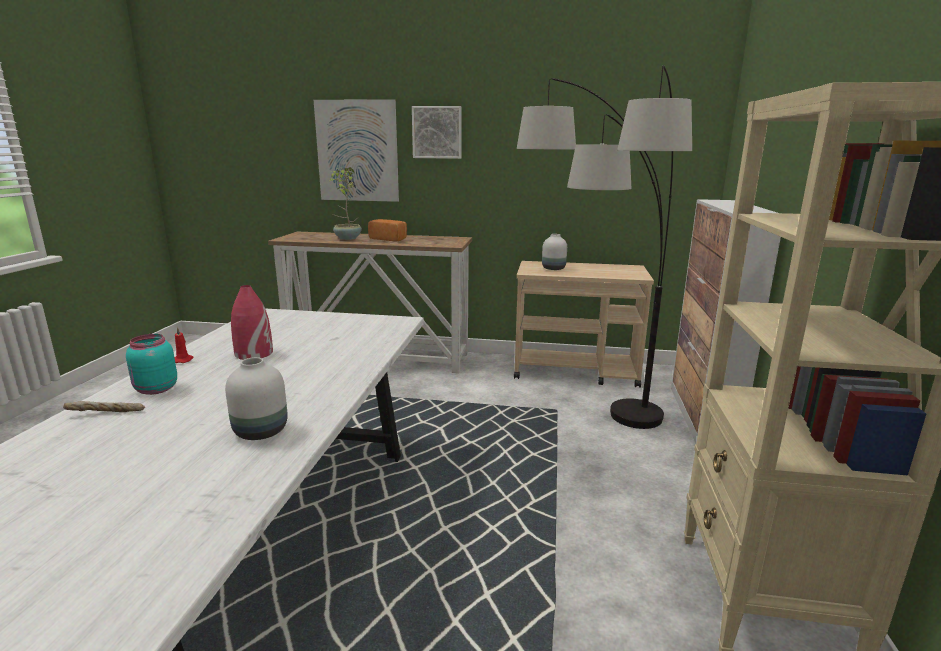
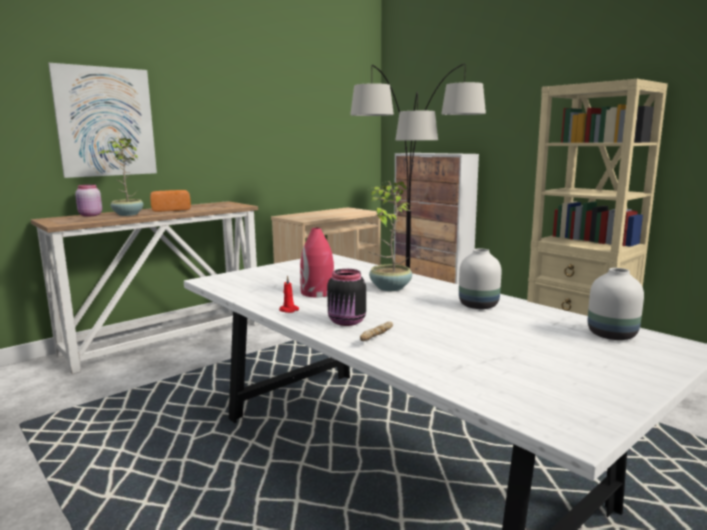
camera: 50 degrees left, 5 degrees down
(155, 389) = (347, 322): turquoise jar -> black jar
(300, 373) = (389, 288): none -> potted plant
(330, 234) = (90, 215): none -> pink jar
(437, 132) = (189, 104): picture -> none
(554, 268) = (310, 216): white vase -> white vase (610, 334)

